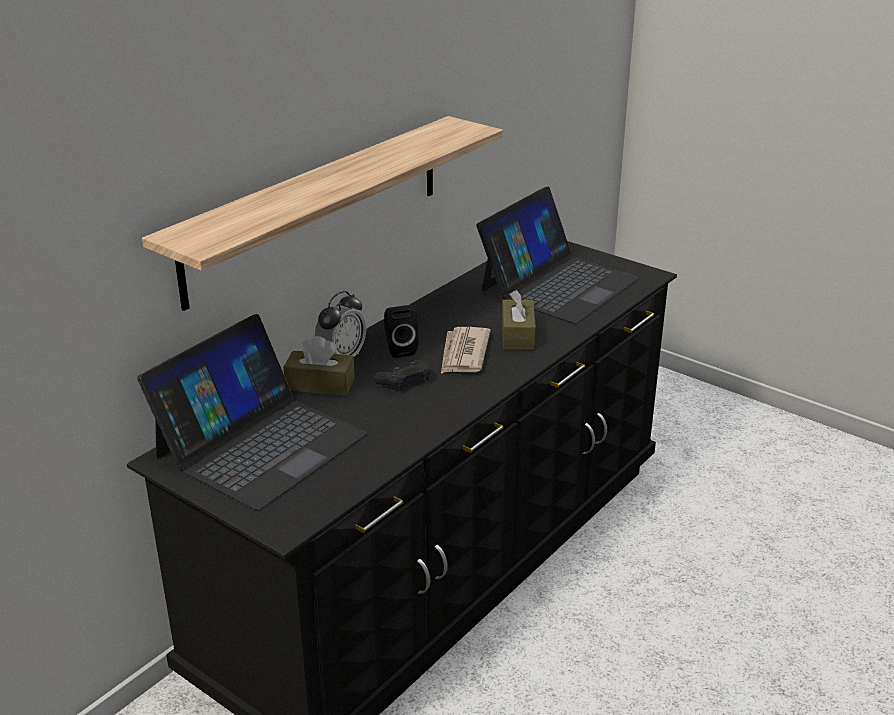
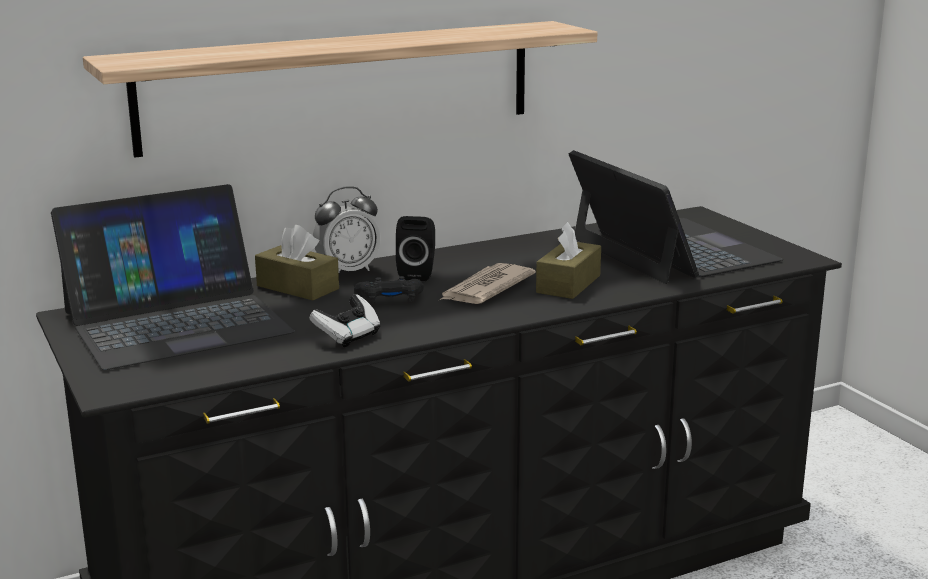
camera: 25 degrees right, 10 degrees down
(410, 427) = (348, 336): none -> game controller
(558, 284) = (671, 250): laptop -> laptop turned 90 degrees counterclockwise

